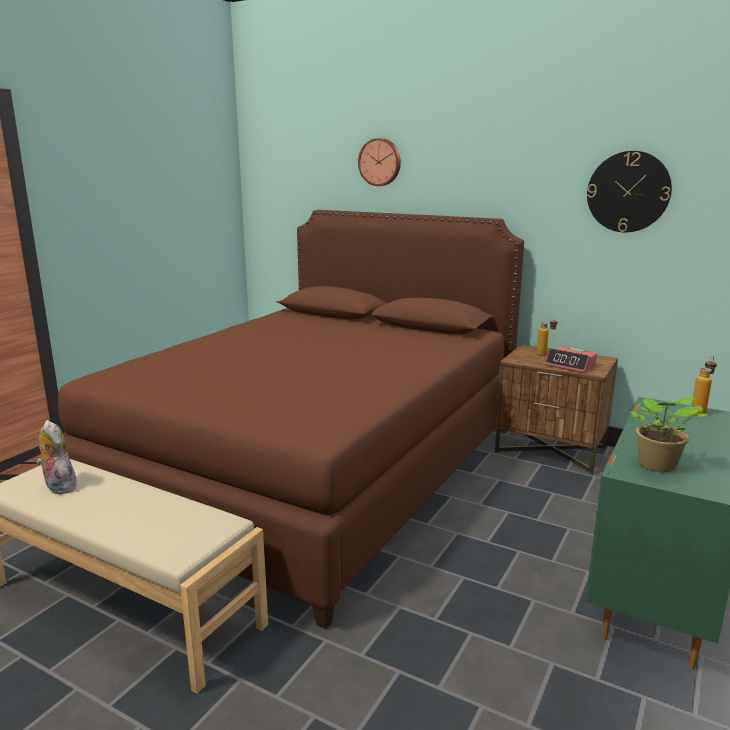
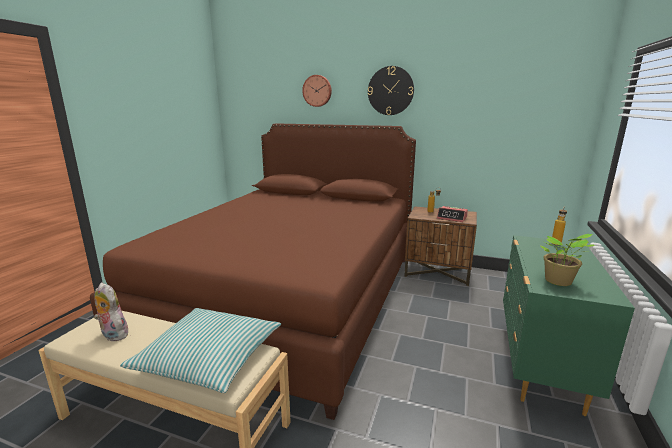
camera: 10 degrees left, 0 degrees up
(163, 523) = (209, 358): none -> pillow
(628, 192) = (482, 107): wall clock -> wall clock (390, 91)

